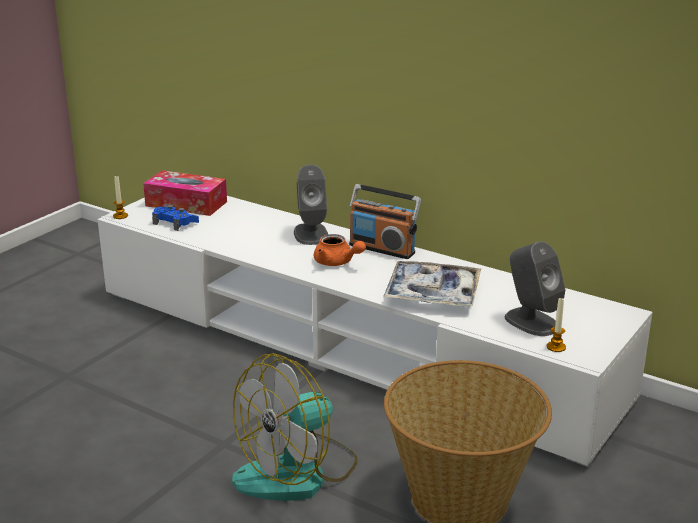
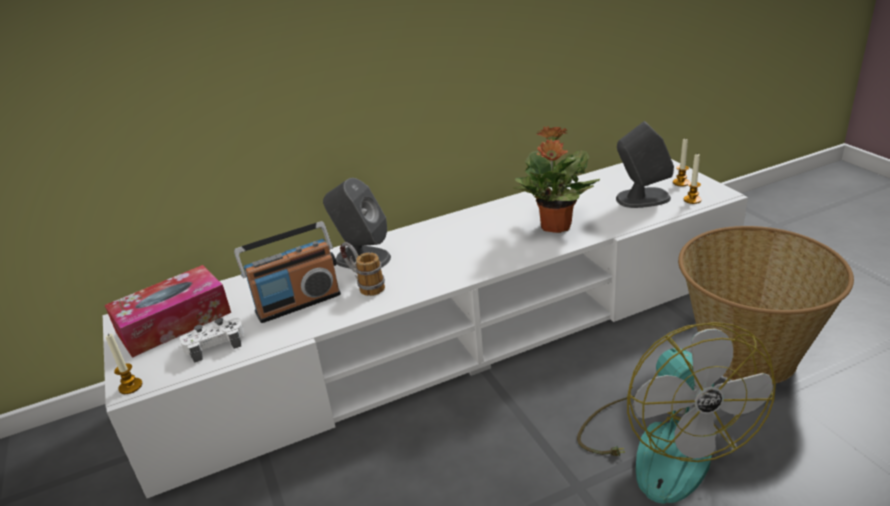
camera: 55 degrees left, 5 degrees up
(175, 223) = (215, 344): blue game controller -> white game controller
(277, 245) = (363, 285): none -> mug
(337, 262) = (443, 259): orange teapot -> none
(382, 249) = (440, 228): radio -> radio (298, 303)
(432, 293) = (555, 227): tray -> potted plant
(589, 335) = (681, 183): none -> candle

